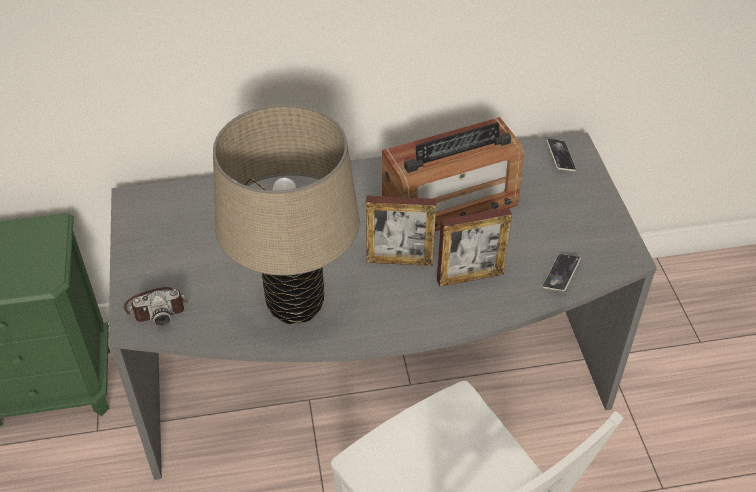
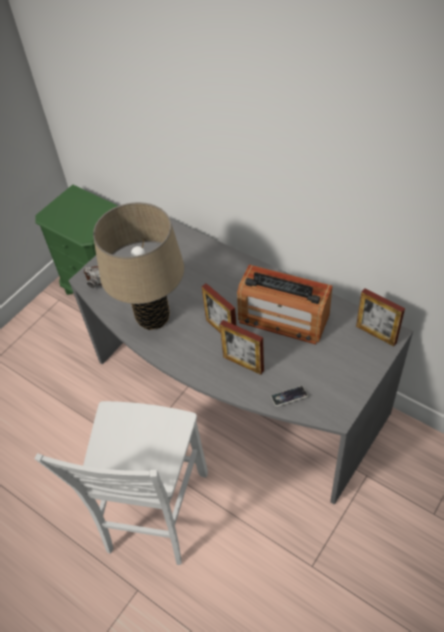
camera: 50 degrees right, 5 degrees up
(560, 157) = (376, 334): phone -> picture frame

